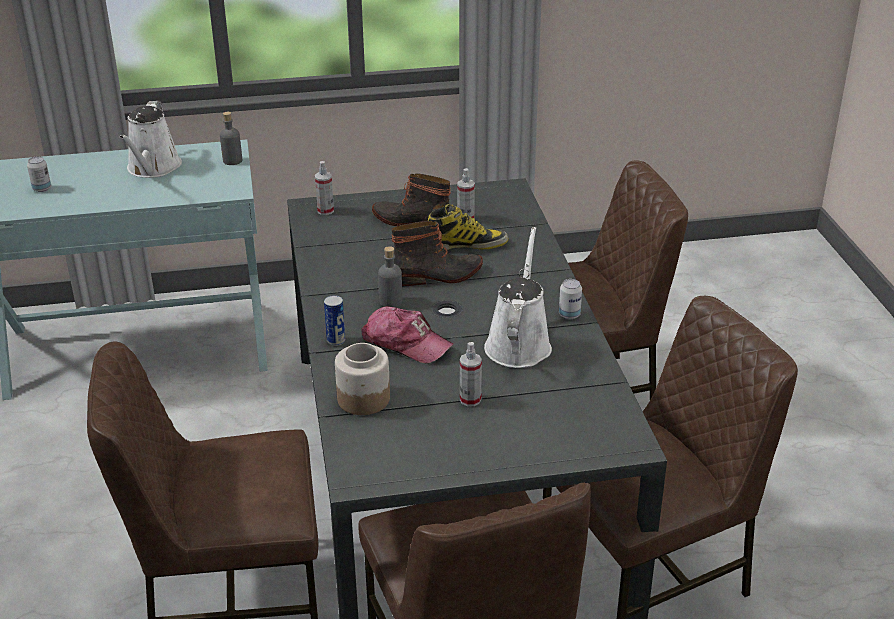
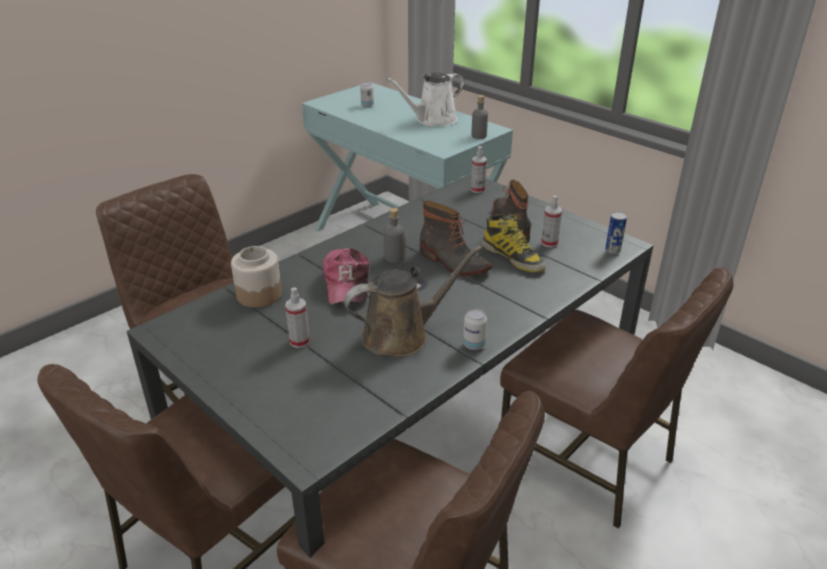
camera: 55 degrees right, 0 degrees up
(336, 340) = (321, 256): can -> can (612, 250)
(518, 343) = (401, 335): white watering can -> brown watering can

